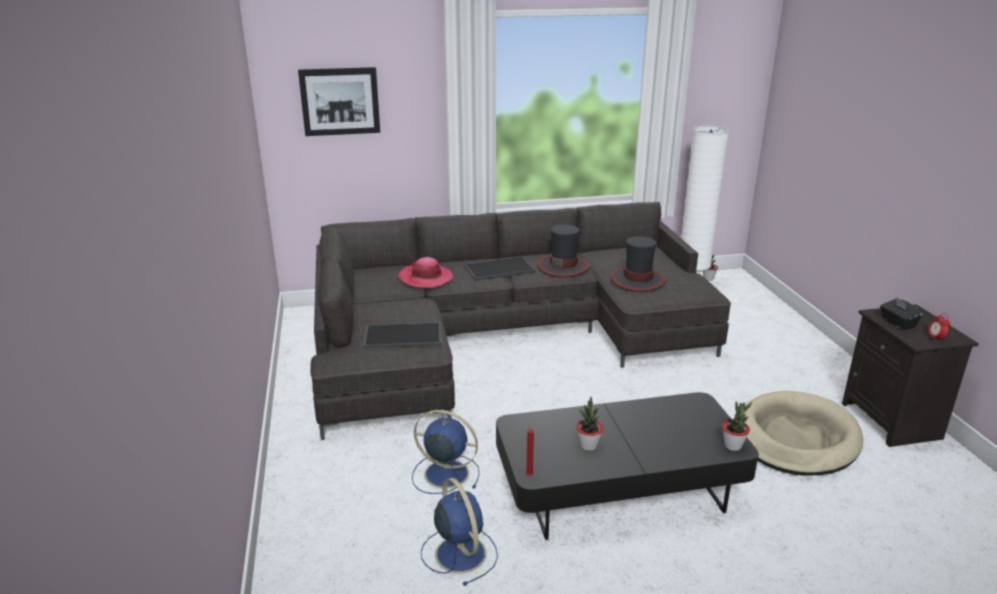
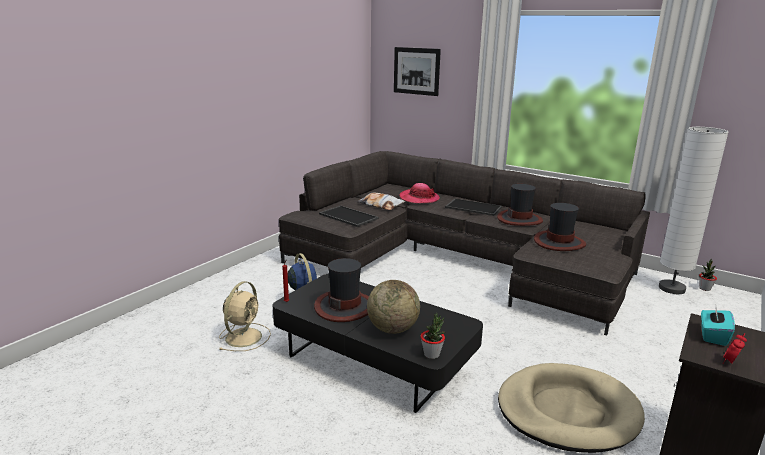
camera: 45 degrees right, 5 degrees down
(402, 304) = (380, 205): none -> pillow
(459, 552) = (244, 336): blue fan -> beige fan
(588, 445) = (345, 307): potted plant -> hat
(666, 442) = (392, 329): none -> globe
(897, 323) = (712, 336): black tissue box -> turquoise tissue box

